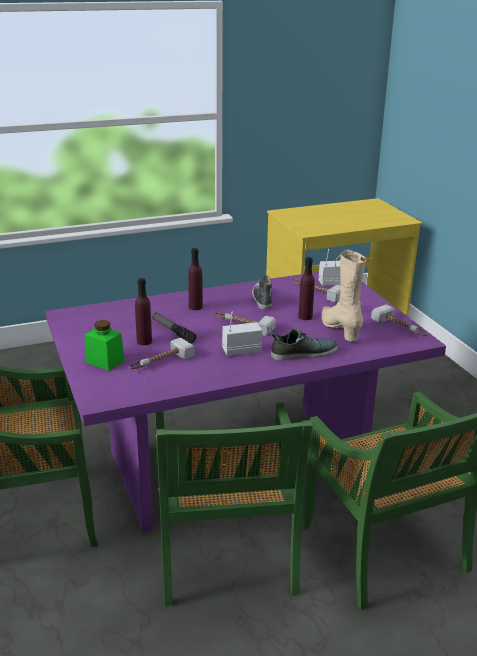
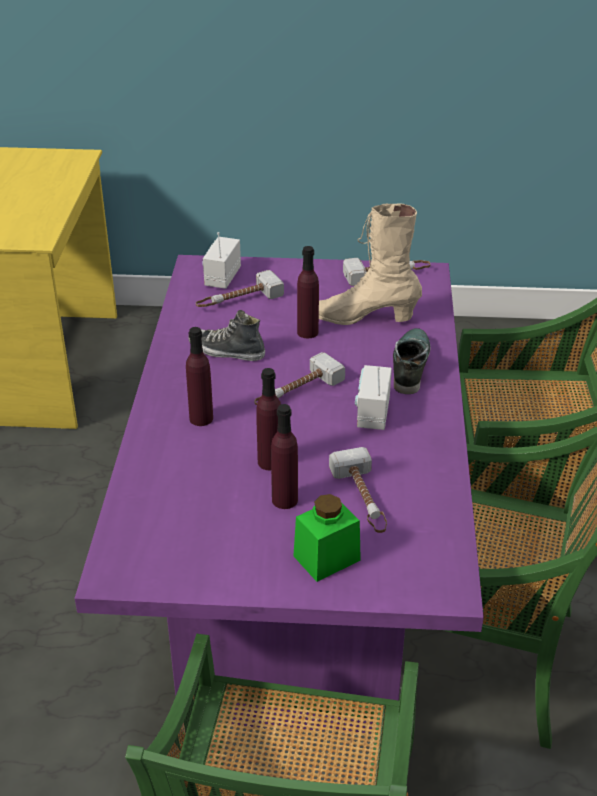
camera: 65 degrees left, 10 degrees up
(173, 331) = (270, 462): flashlight -> purple bottle

